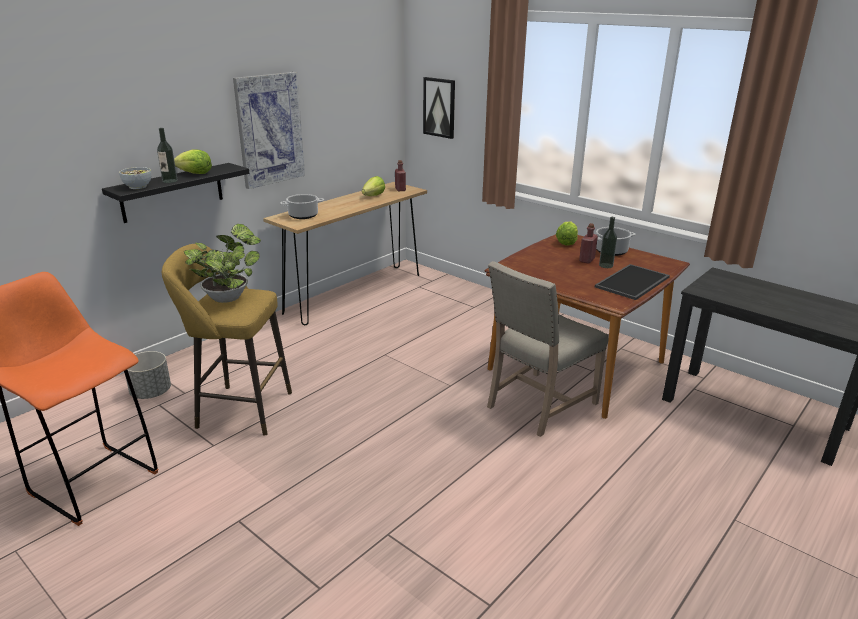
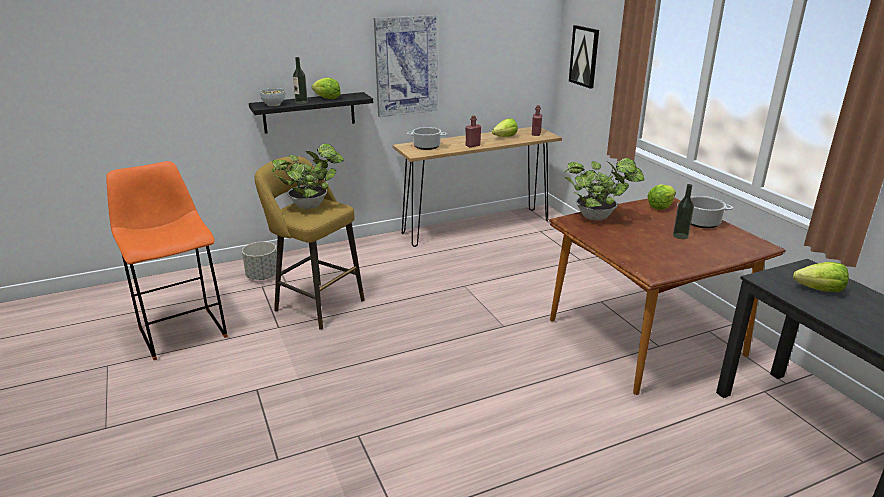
camera: 25 degrees right, 0 degrees up
(525, 260) = (598, 217): none -> potted plant
(538, 405) = (575, 364): beige chair -> none
(586, 260) = (664, 227): red bottle -> red bottle (473, 145)
(633, 282) = (693, 258): tray -> none
(743, 291) = (820, 290): none -> lettuce

